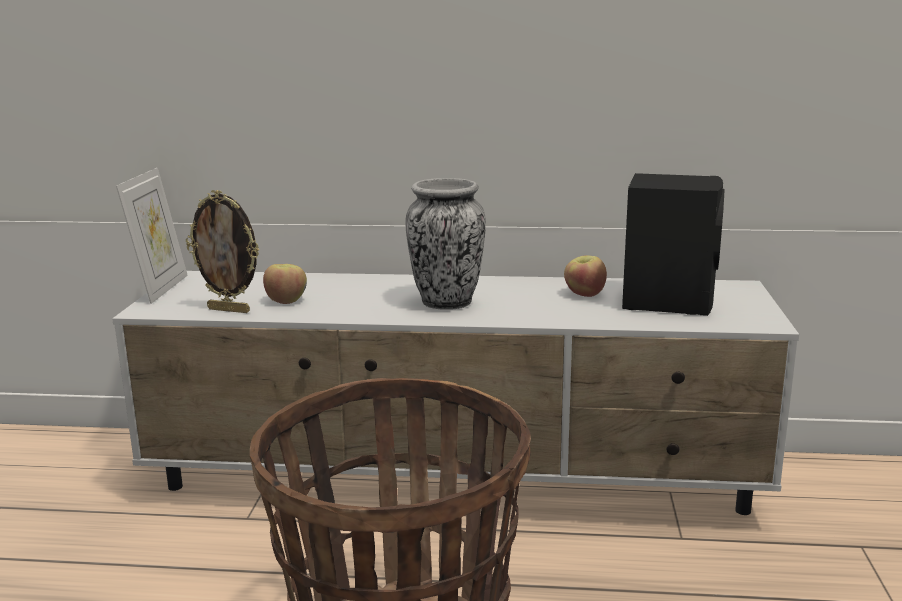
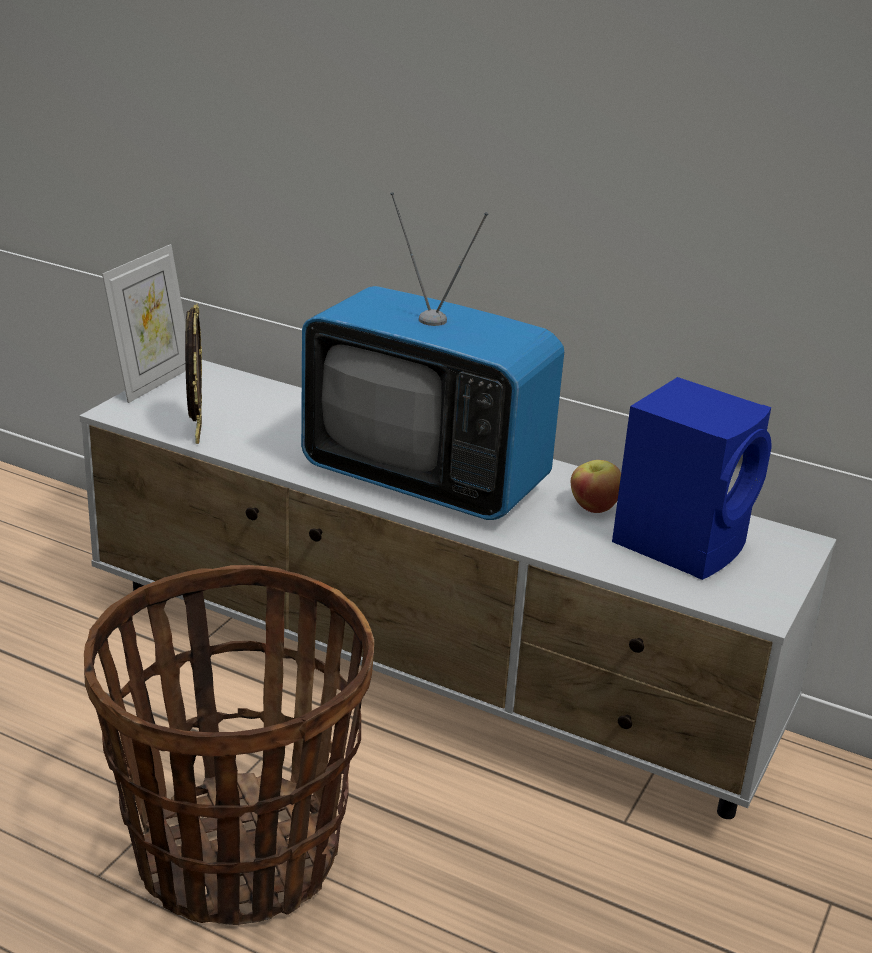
camera: 20 degrees right, 10 degrees up
(230, 310) = (196, 432): picture frame -> picture frame turned 135 degrees counterclockwise
(286, 301) = (262, 433): apple -> none
(446, 303) = (425, 480): vase -> television
(668, 300) = (683, 542): black speaker -> blue speaker

